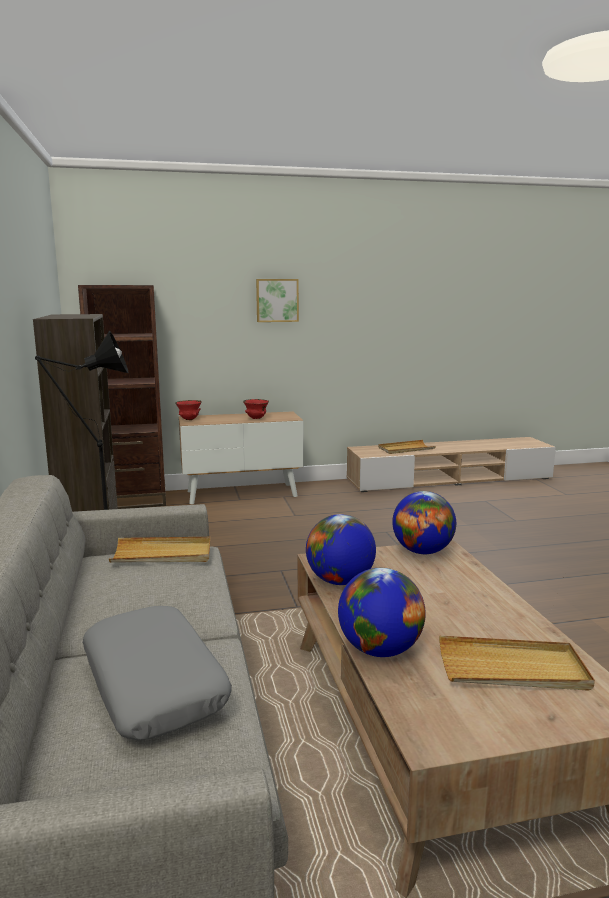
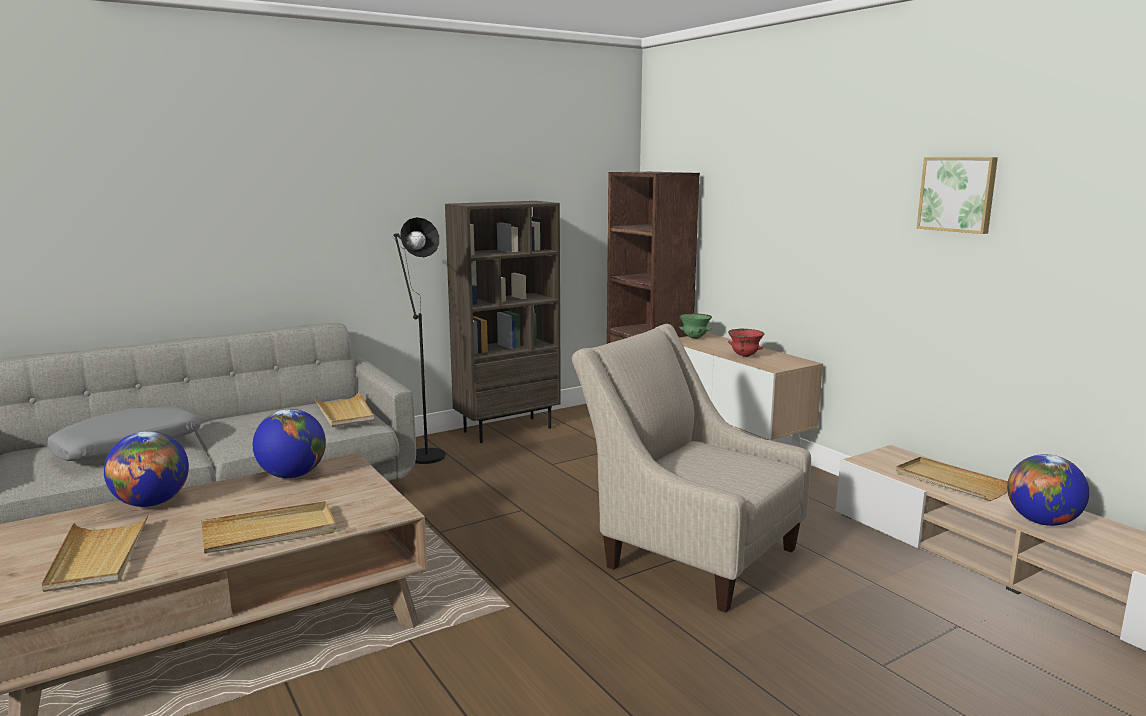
camera: 70 degrees right, 0 degrees up
(189, 419) = (695, 338): red bowl -> green bowl
(277, 300) = (820, 197): picture -> picture (957, 194)
(386, 533) = (689, 553): none -> beige armchair
(422, 551) = (378, 502): globe -> globe (1042, 522)
(472, 591) = (270, 532): none -> beige tray

